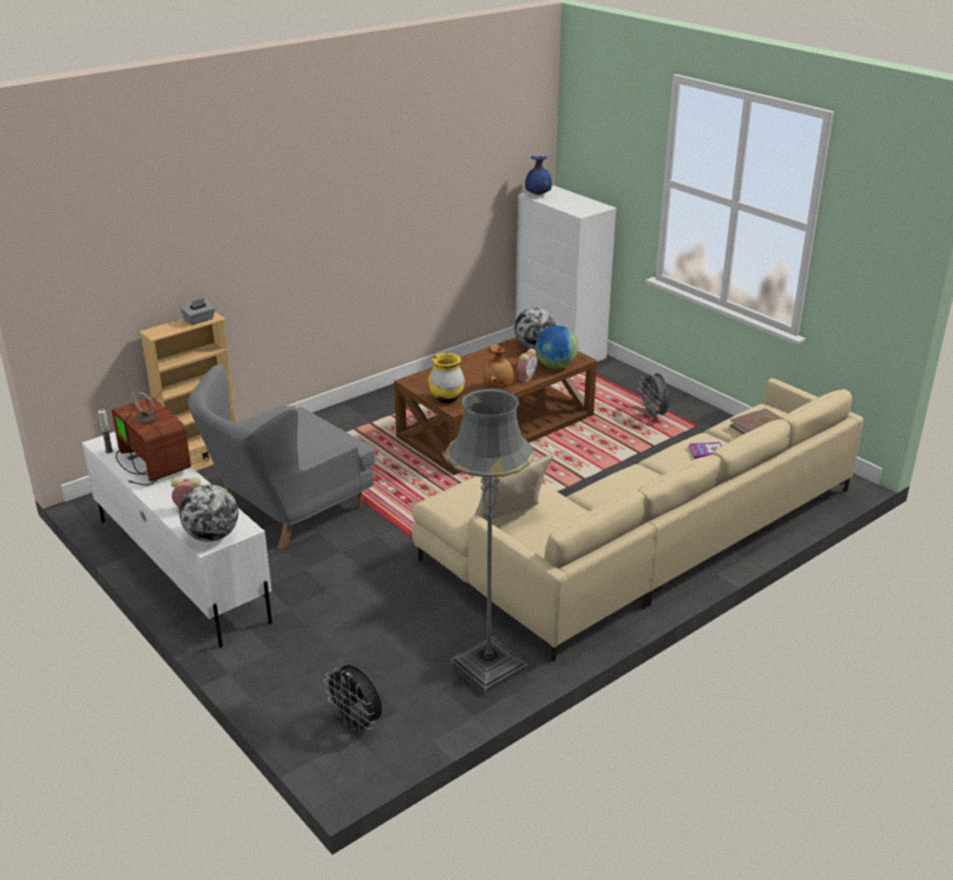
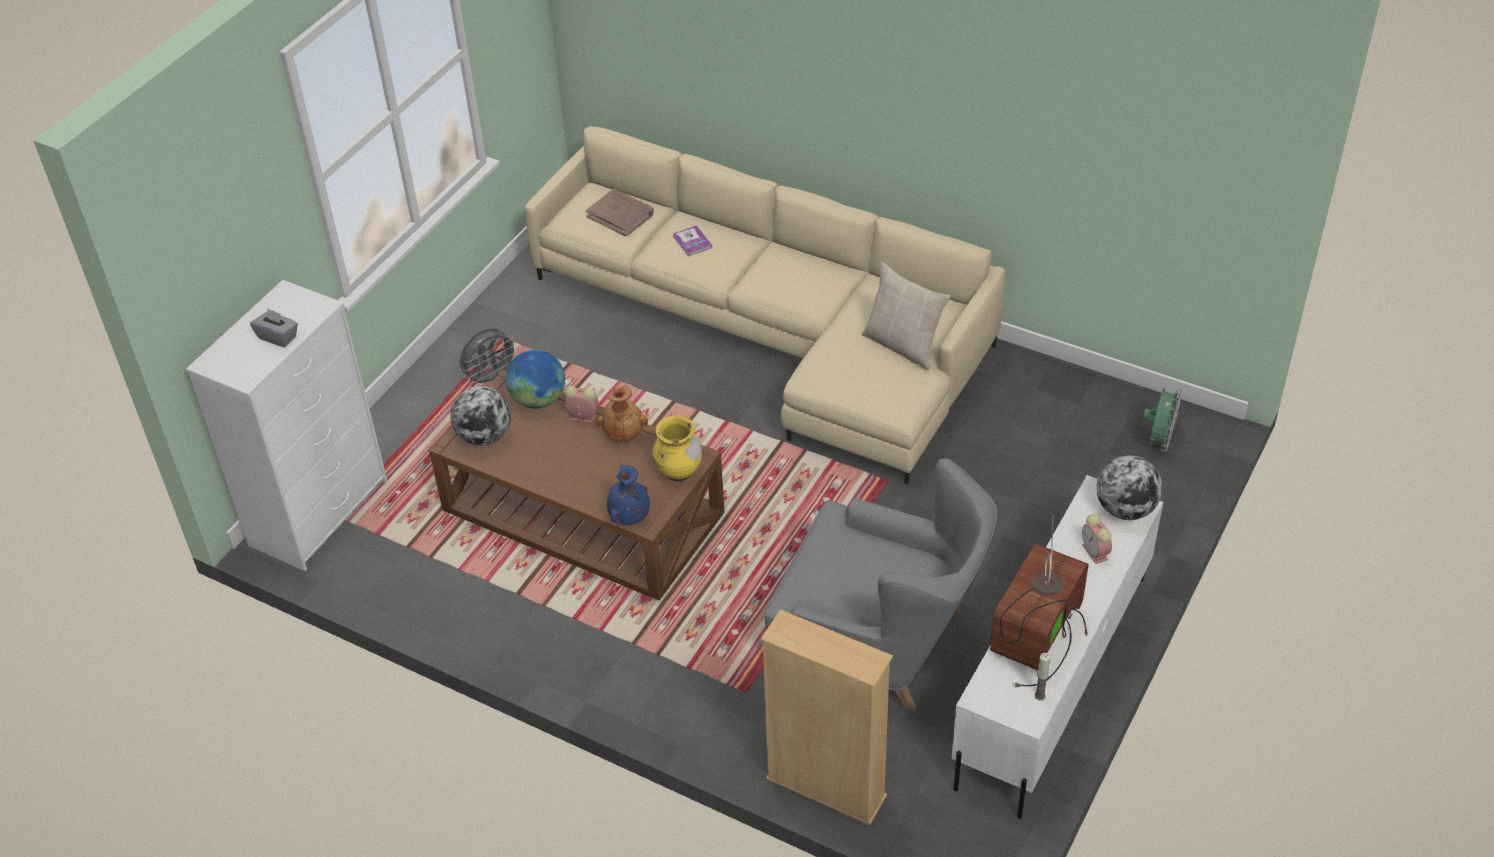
camera: 110 degrees left, 15 degrees up
(199, 320) = (803, 633): grey tissue box -> grey tissue box (278, 337)
(357, 722) = (1158, 440): black fan -> green fan
(488, 668) = (1032, 383): grey floor lamp -> none
(538, 194) = (243, 370): blue vase -> blue vase (629, 516)

